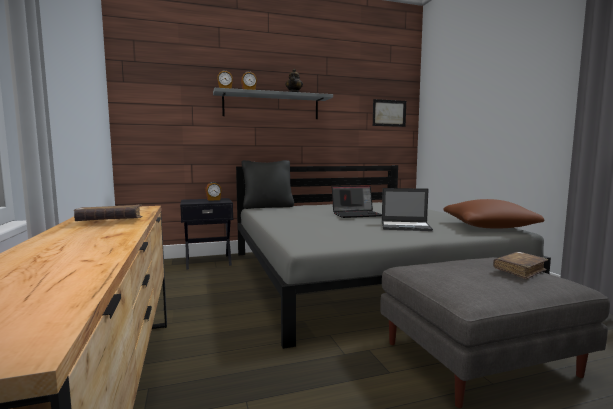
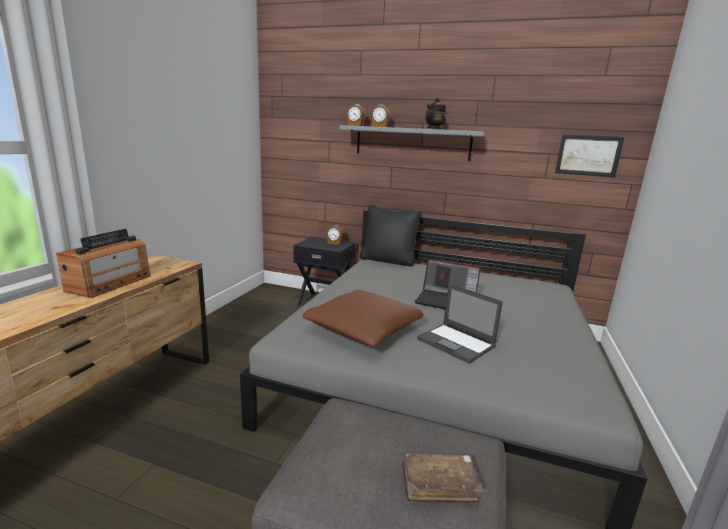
camera: 35 degrees right, 10 degrees up
(110, 221) = (110, 283): brown book -> radio
(488, 227) = (575, 385): brown pillow -> brown pillow (363, 330)

